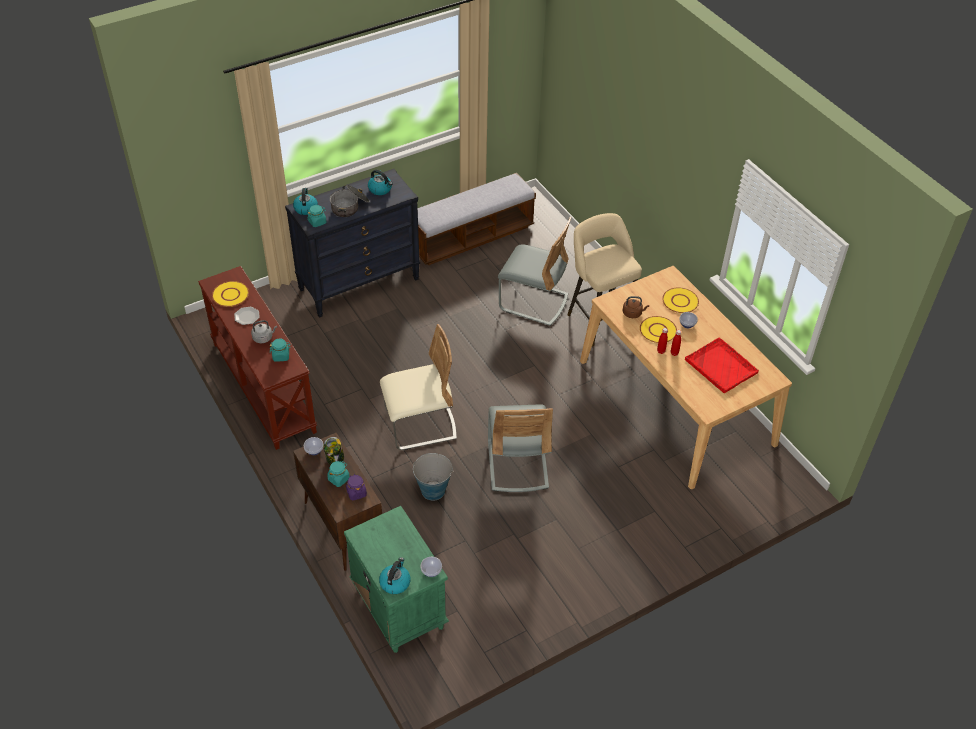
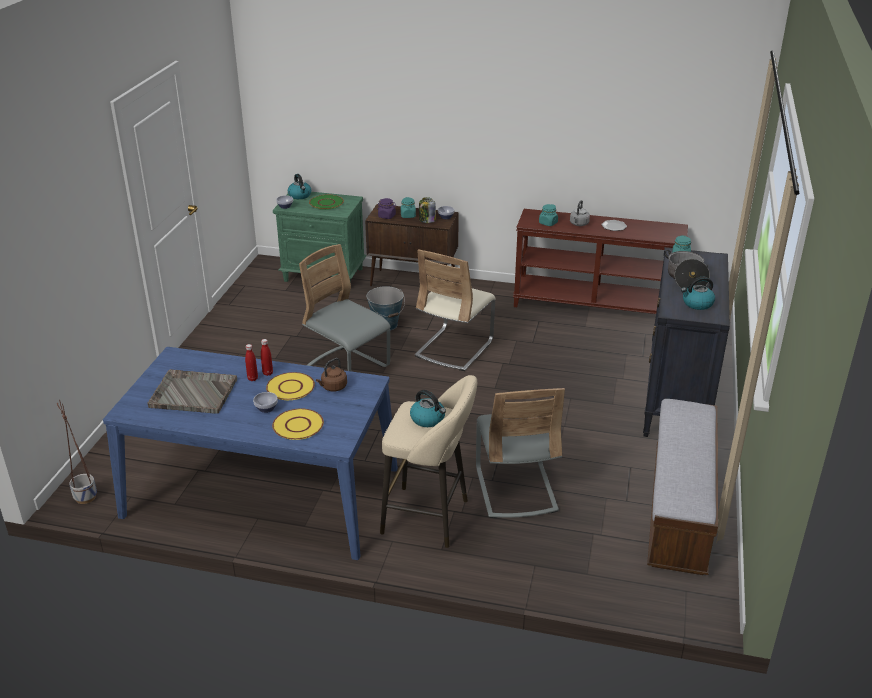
camera: 135 degrees right, 15 degrees down
(230, 294) = (651, 229): yellow plate -> none
(305, 208) = (710, 260): kettle -> kettle (428, 419)
(388, 546) = (326, 203): none -> green plate
(533, 302) = (515, 489): grey chair -> grey chair turned 75 degrees counterclockwise
(676, 402) = (262, 492): beige dining table -> blue dining table
(721, 367) = (192, 393): red tray -> grey tray
(790, 477) = (85, 497): none -> planter

